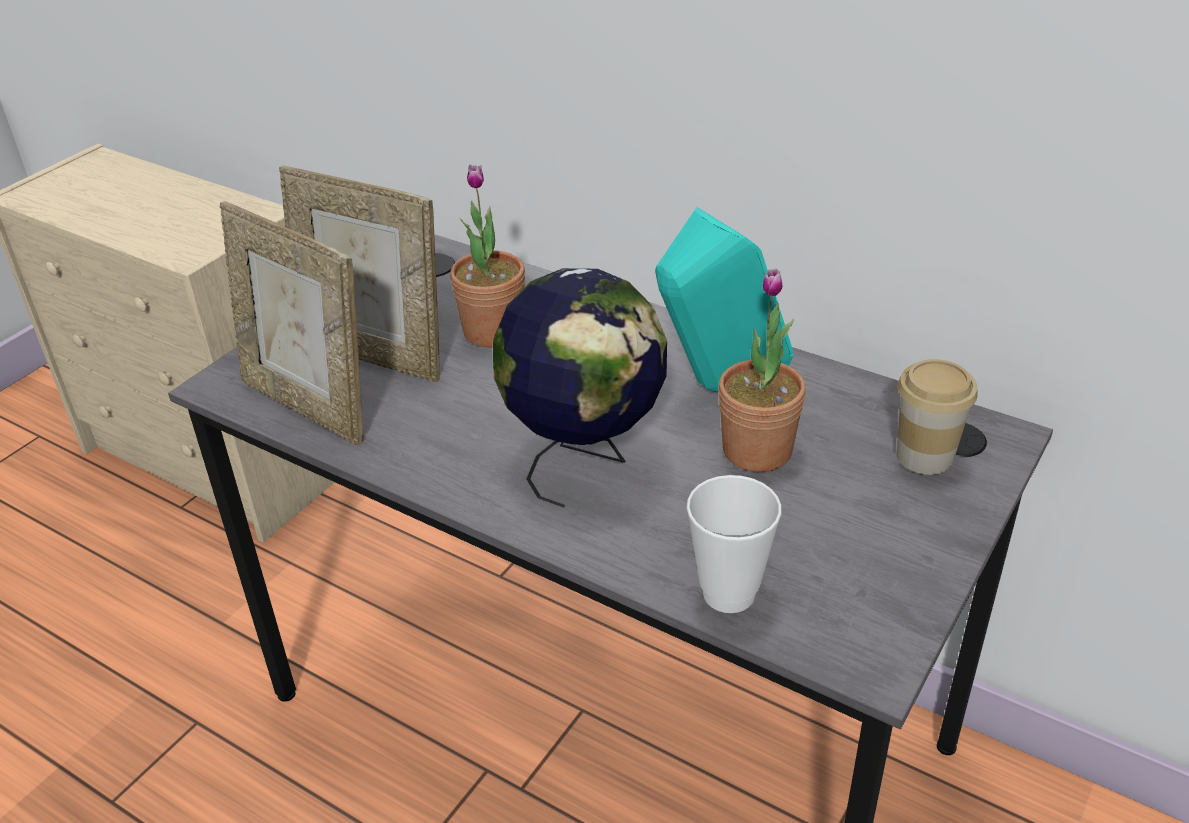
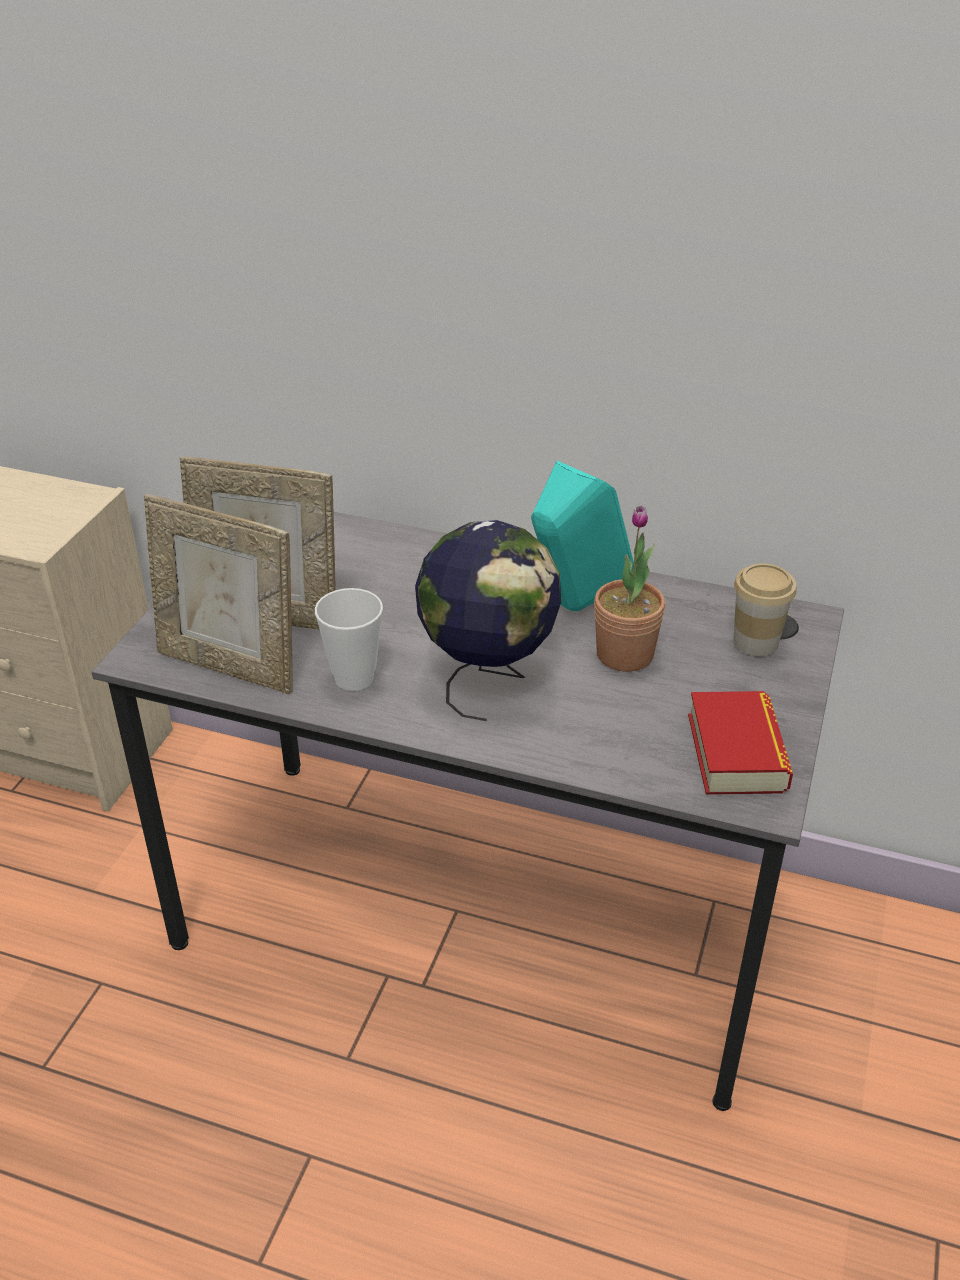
camera: 15 degrees left, 0 degrees up
(493, 331) = (366, 582): potted plant -> none
(728, 593) = (642, 768): cup -> cup (354, 678)
(855, 592) = (736, 752): none -> book

